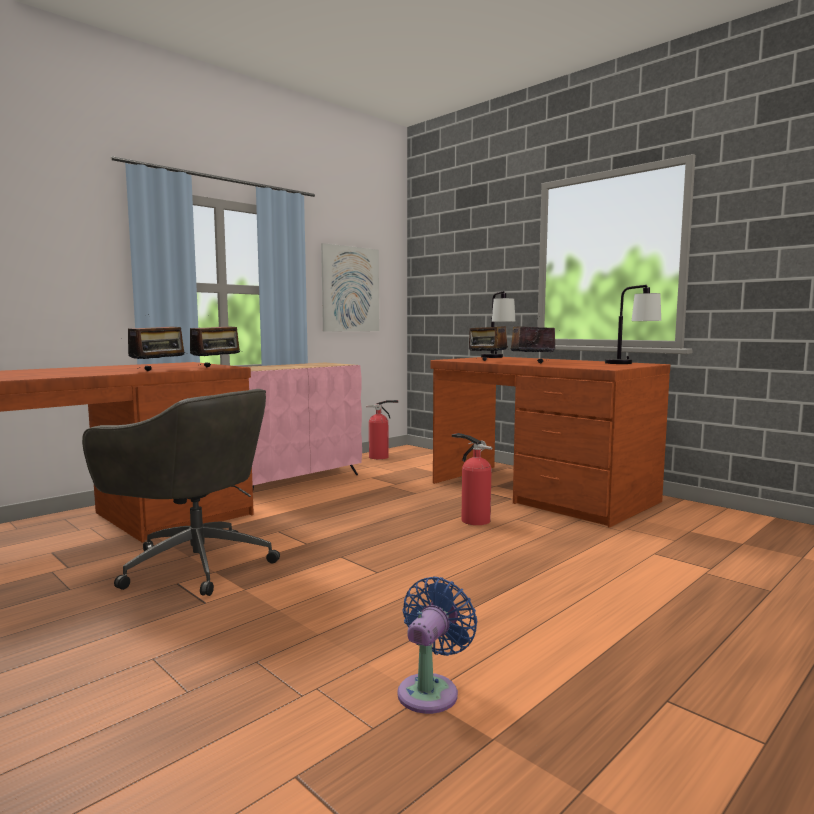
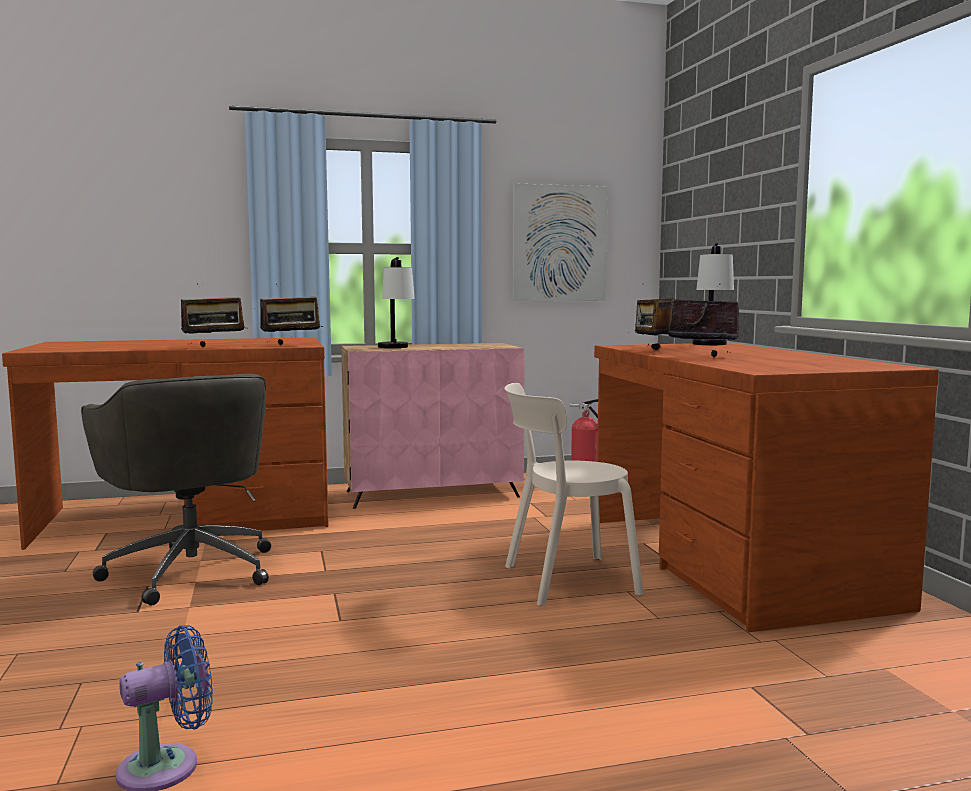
camera: 30 degrees right, 0 degrees up
(473, 520) = (564, 580): fire extinguisher -> beige chair
(631, 364) = (862, 365): table lamp -> table lamp (396, 348)

